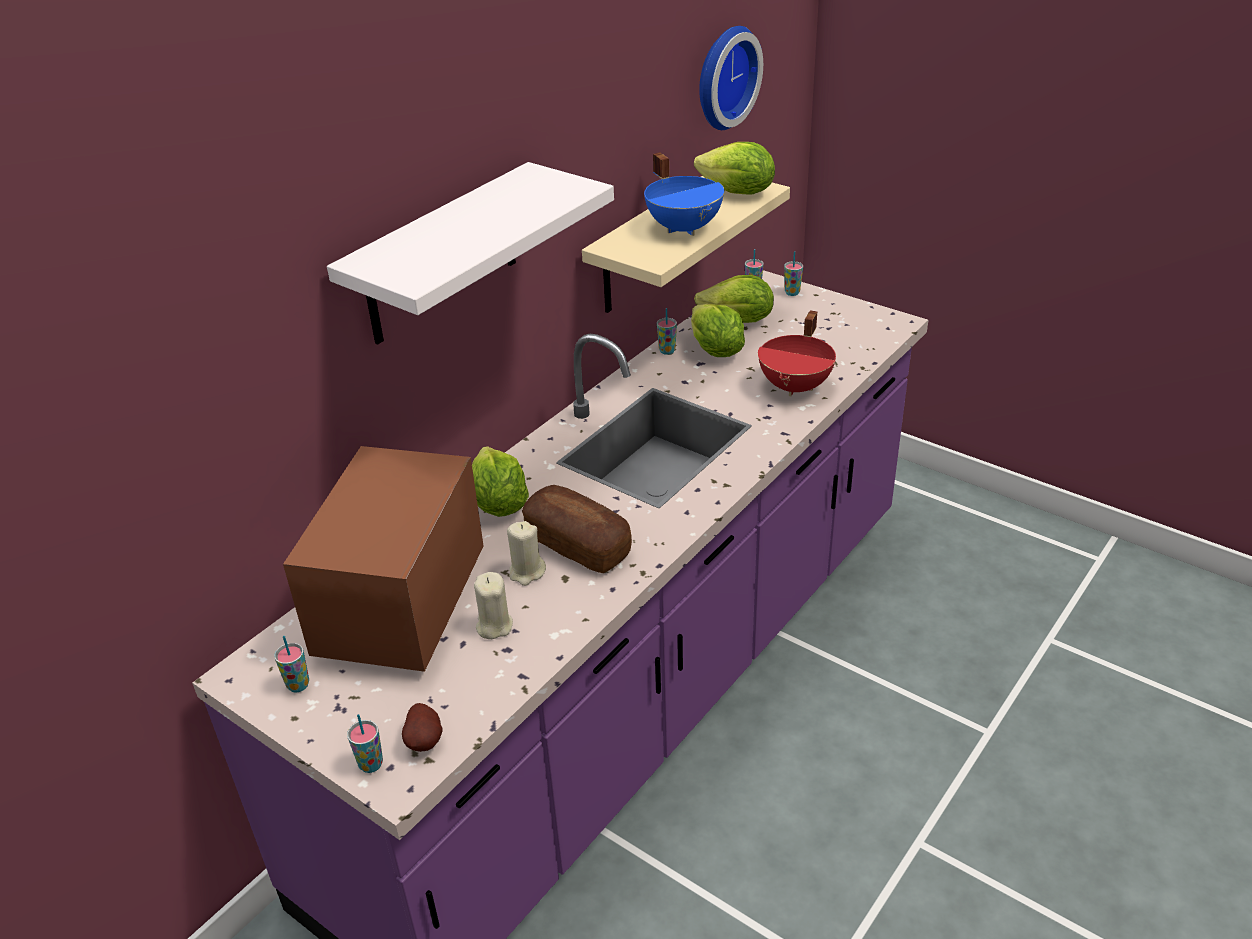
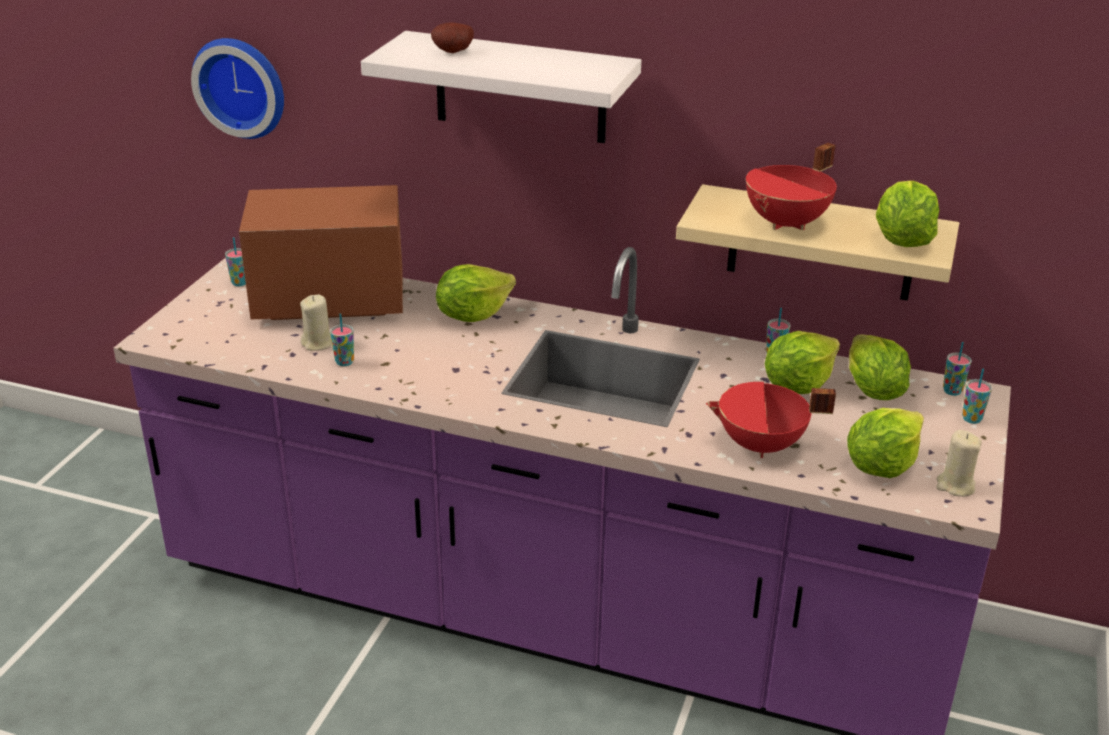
camera: 70 degrees right, 5 degrees down
(371, 764) = (167, 326): cup -> cup (344, 362)
(426, 741) = (191, 341): potato -> potato (454, 52)
(527, 572) = (387, 345): beige candle -> beige candle (955, 486)
(577, 545) = (431, 361): bread -> none
(685, 228) = (788, 223): blue cooking pot -> red cooking pot
(722, 77) = (996, 121): wall clock -> wall clock (242, 86)
(838, 342) = (881, 465): none -> lettuce

